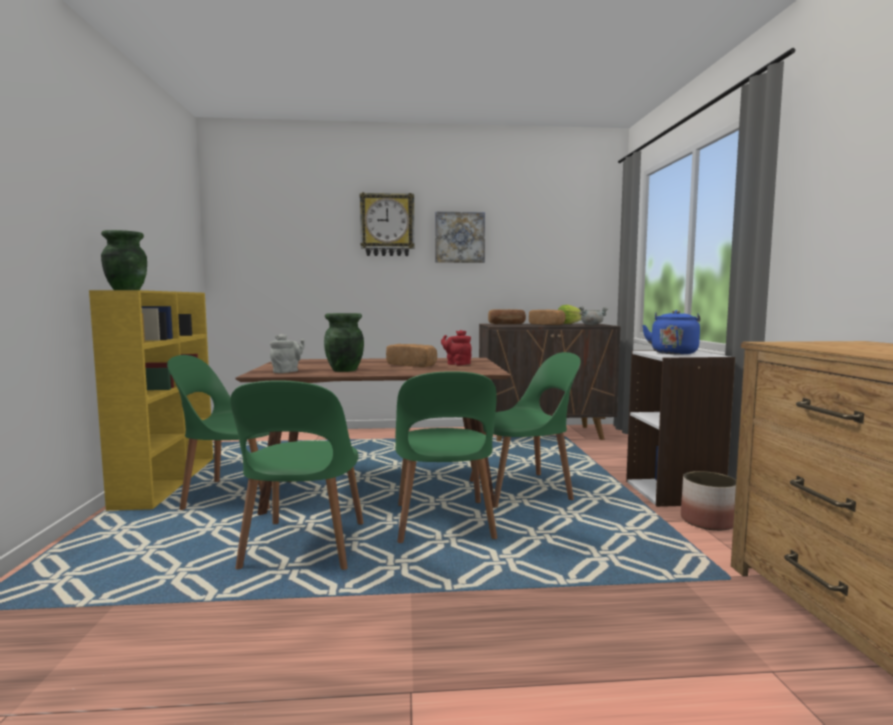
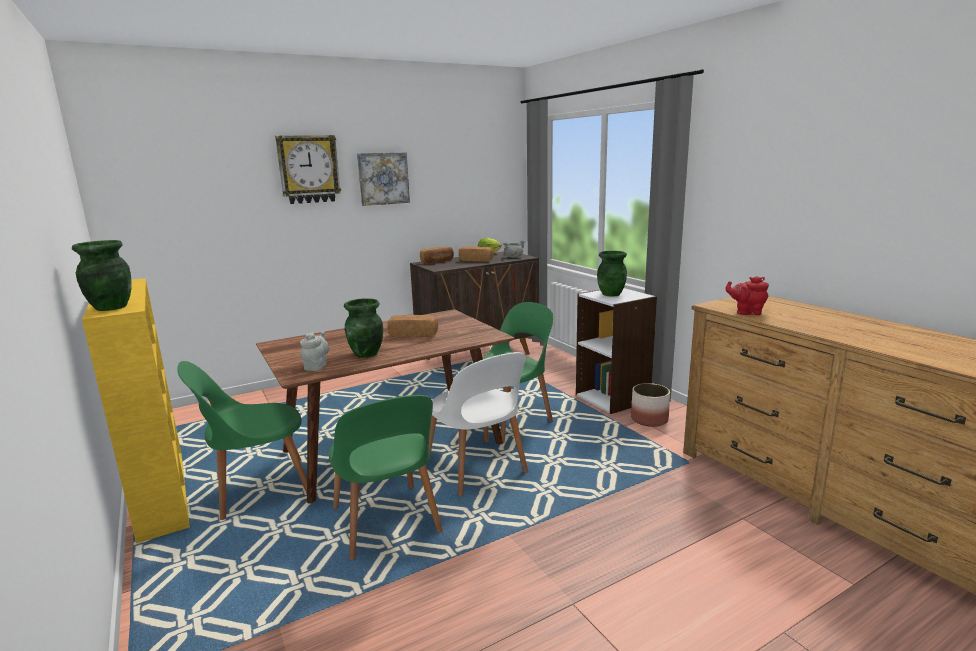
camera: 25 degrees left, 10 degrees up
(443, 523) = (477, 469): green chair -> white chair
(457, 364) = (448, 326): red teapot -> red teapot (746, 312)
(673, 353) = (611, 294): blue kettle -> green vase

